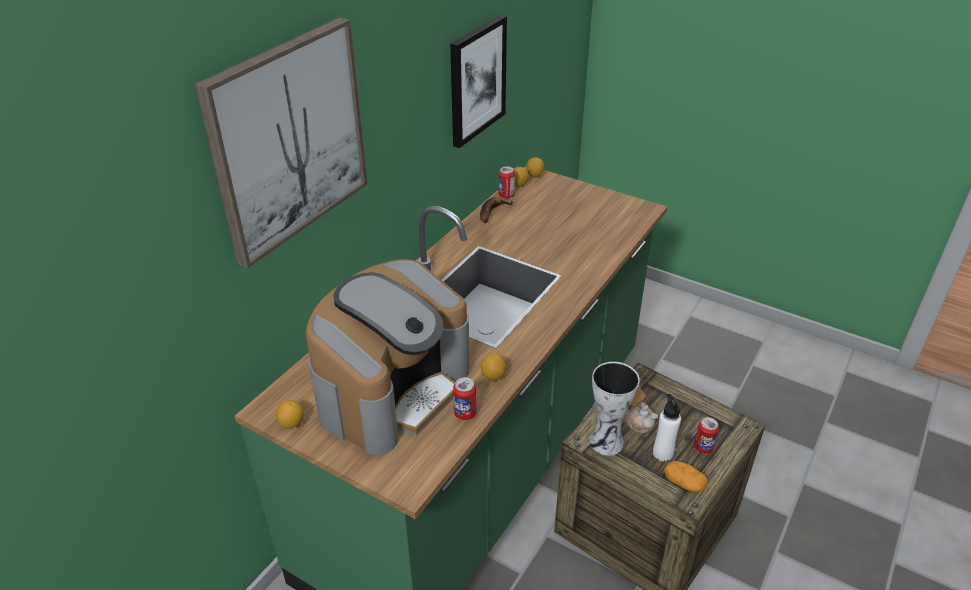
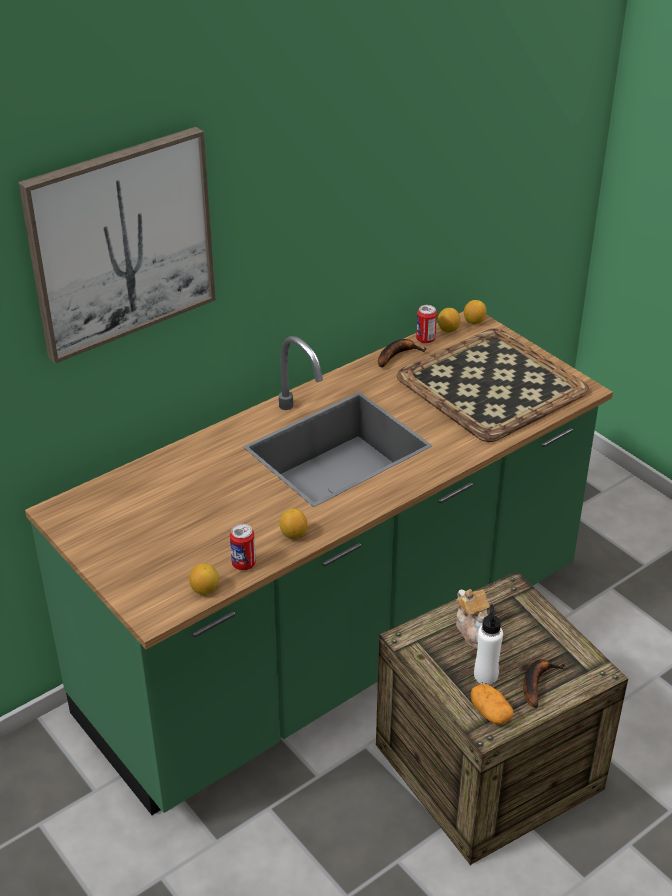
camera: 20 degrees right, 0 degrees up
(292, 423) = (73, 530): lemon -> lemon (205, 589)
(392, 389) = (185, 522): coffee machine -> none
(476, 80) = (394, 201): picture -> none
(575, 219) = (489, 384): none -> tray
(608, 442) = (430, 648): vase -> none
(703, 448) = (536, 682): can -> banana

